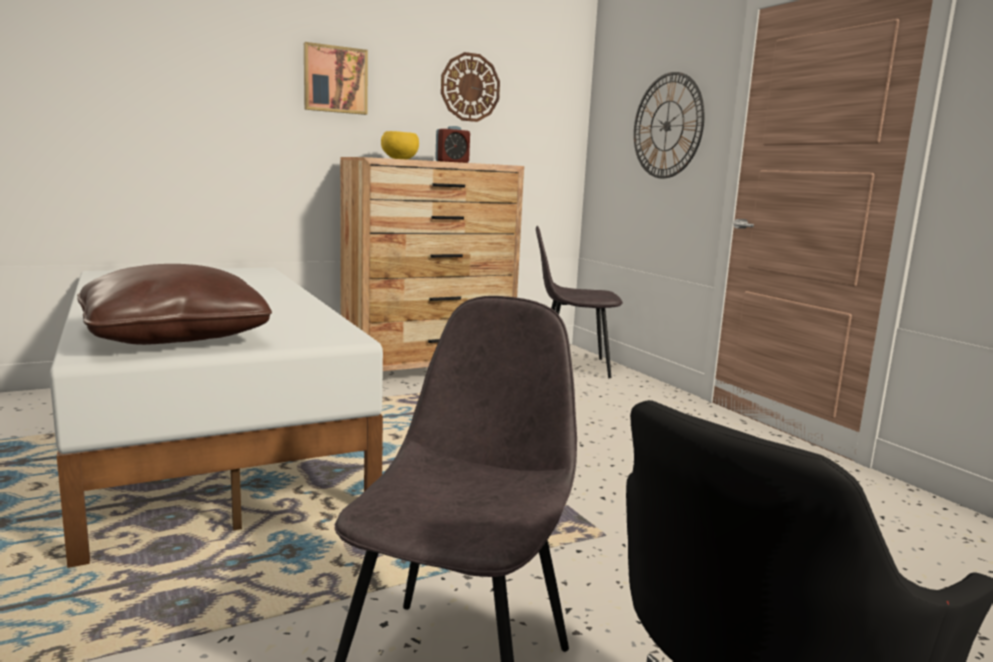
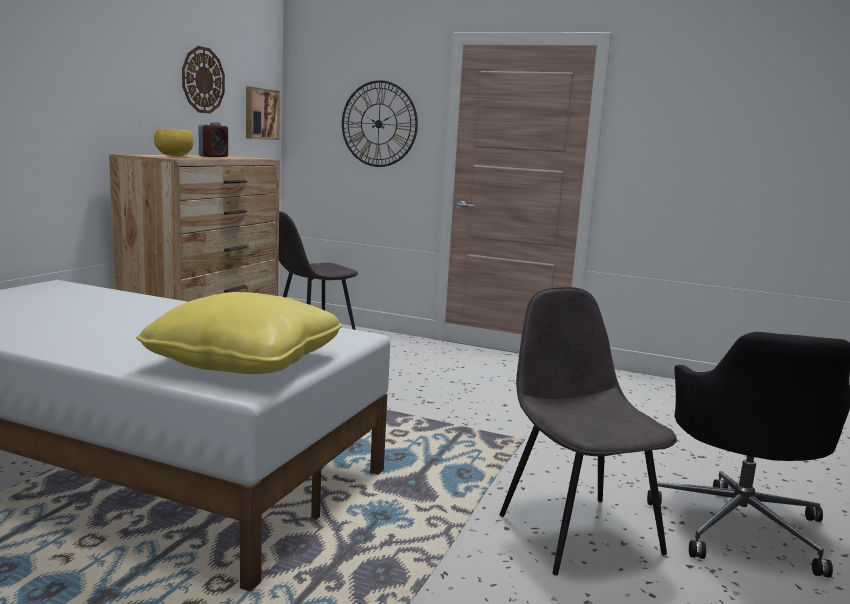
camera: 40 degrees left, 0 degrees up
(174, 337) = (245, 362): brown pillow -> yellow pillow
(335, 79) = (96, 71): picture -> picture (260, 114)

